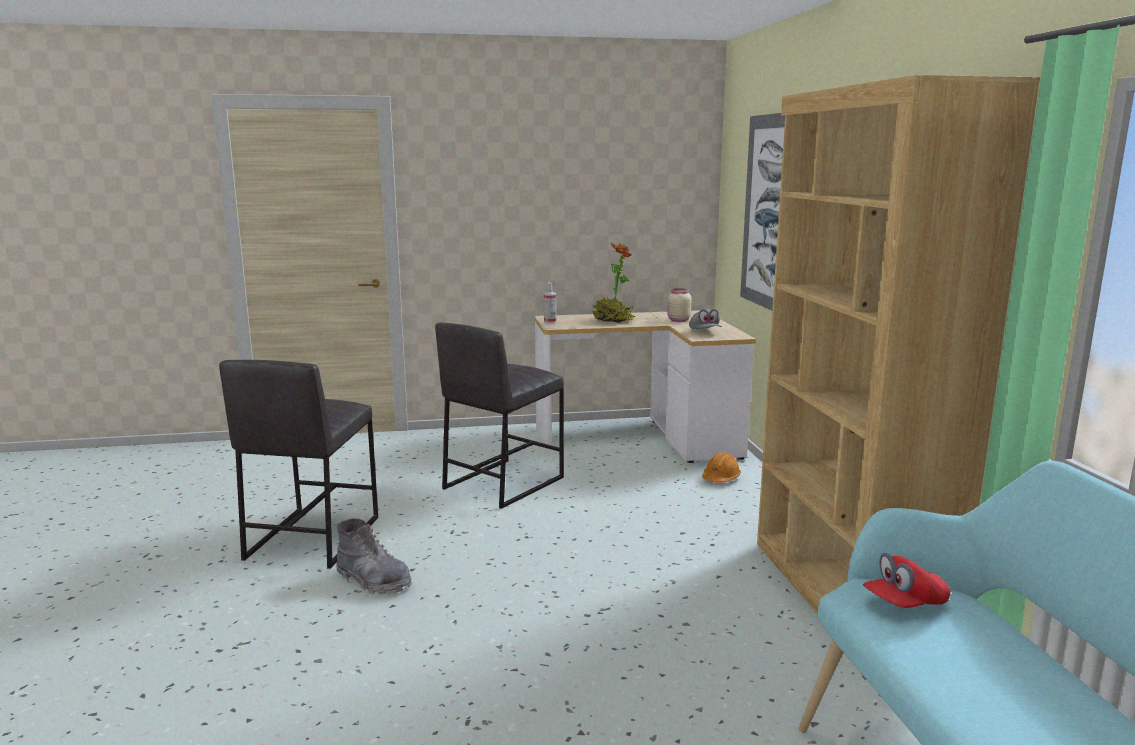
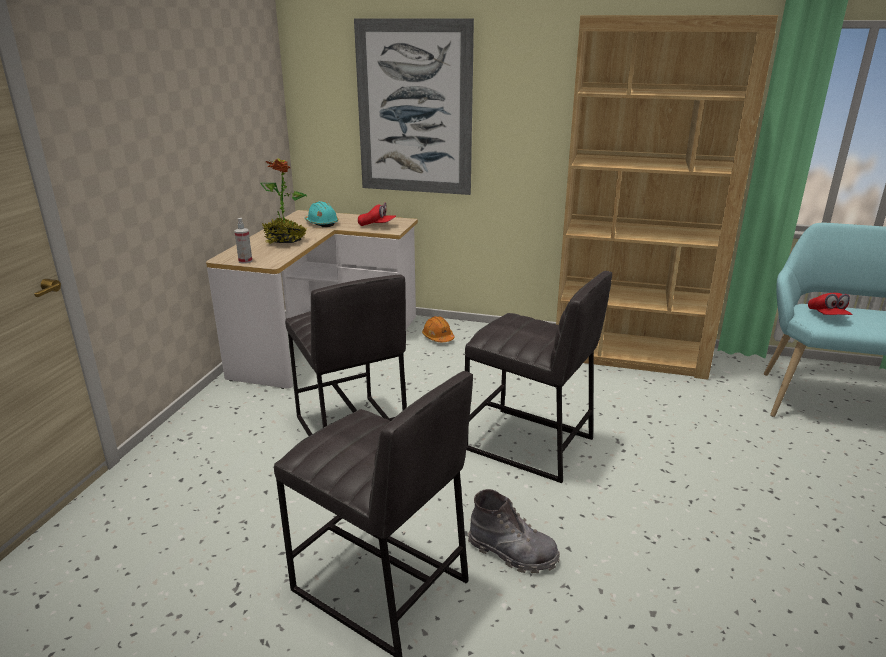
camera: 65 degrees left, 10 degrees up
(373, 580) = (512, 552): grey boot -> grey boot turned 60 degrees clockwise
(551, 560) = (529, 444): none -> grey stool
(678, 320) = (321, 223): beige jar -> turquoise hard hat
(705, 332) = (377, 225): grey cap -> red cap

